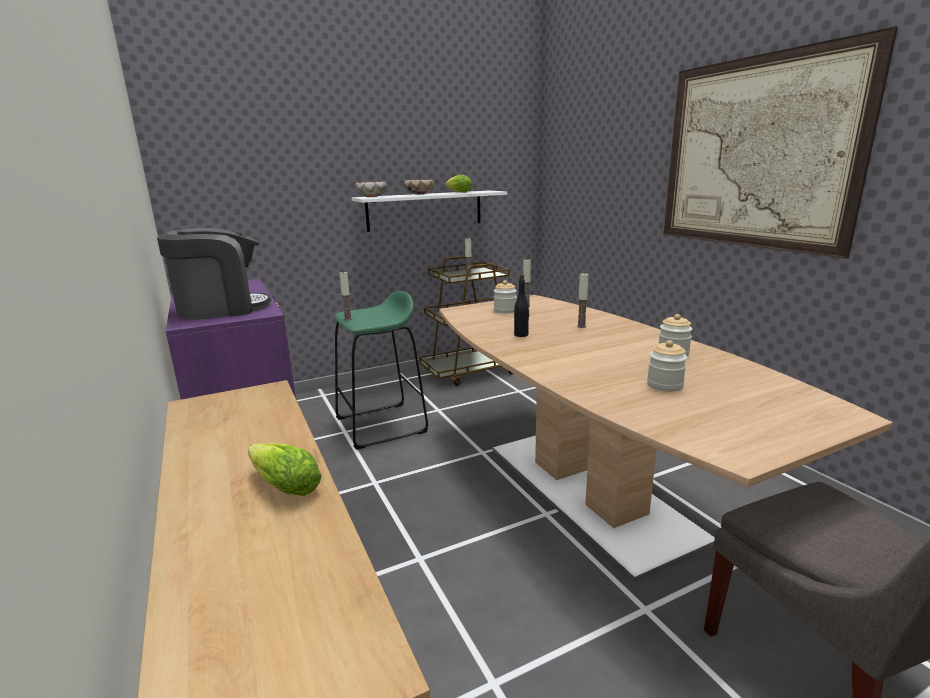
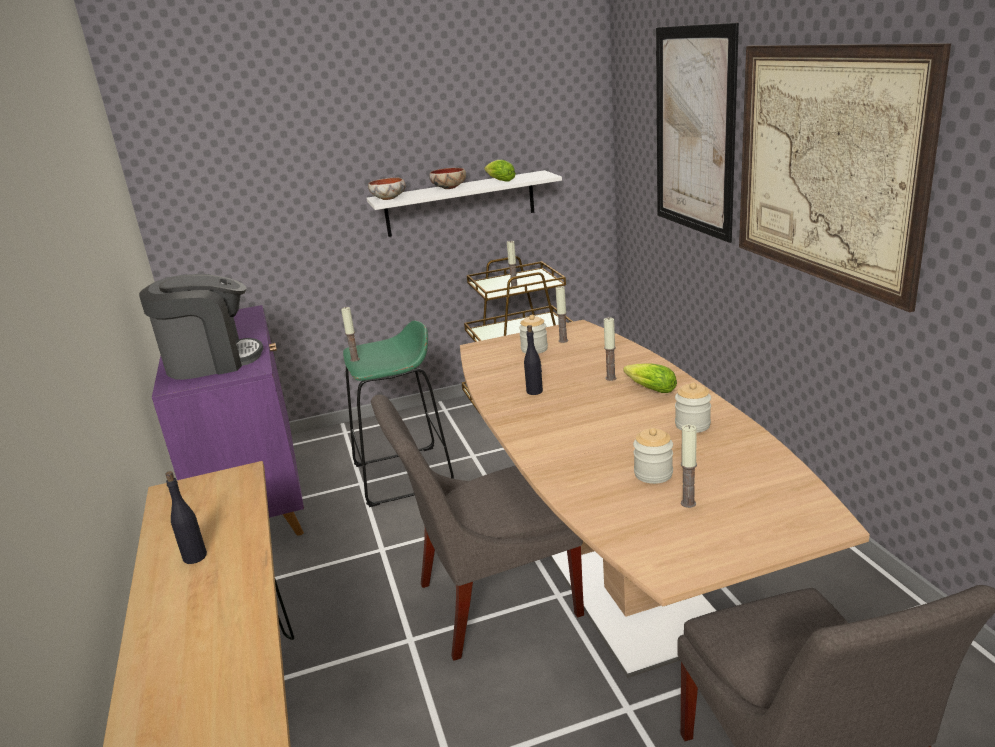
camera: 10 degrees right, 5 degrees up
(233, 457) = (195, 556): none -> black bottle
(282, 485) = (230, 589): lettuce -> lettuce (648, 389)
(486, 521) = (490, 601): none -> grey chair
(620, 151) = (693, 131): none -> picture
(713, 404) = (688, 503): none -> candle

